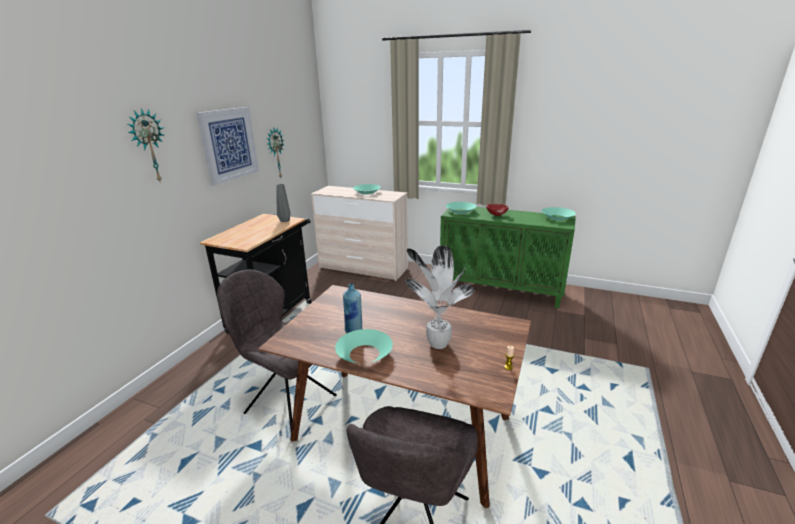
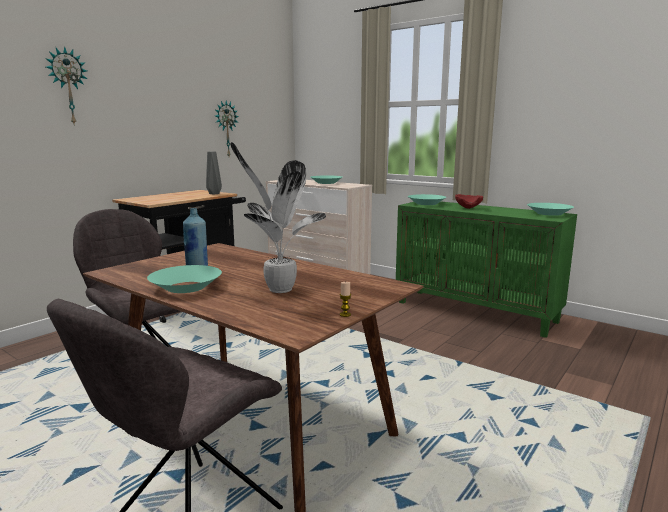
camera: 15 degrees right, 10 degrees down
(229, 144) = (166, 106): picture -> none

